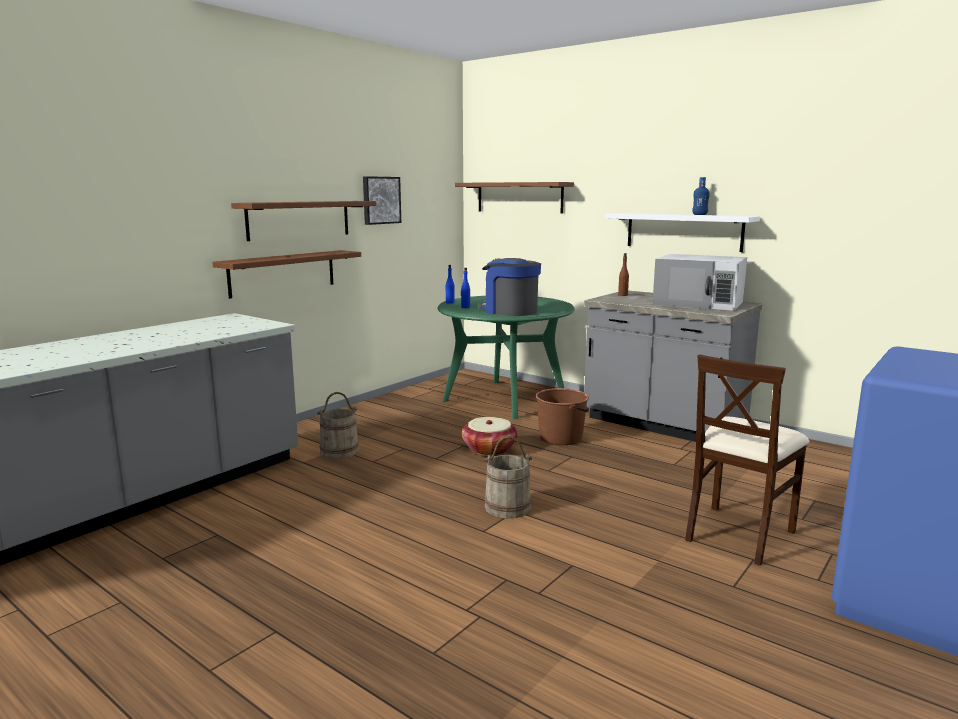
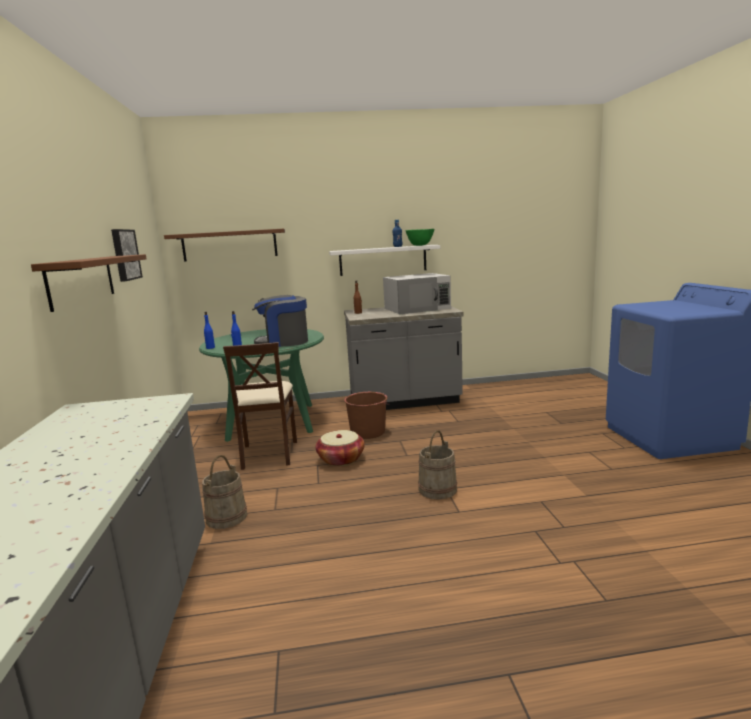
camera: 45 degrees left, 0 degrees up
(283, 273) = (82, 346): brown shelf -> none
(728, 215) = (420, 245): none -> green bowl
(738, 534) = (559, 443): beige chair -> beige chair (268, 454)

